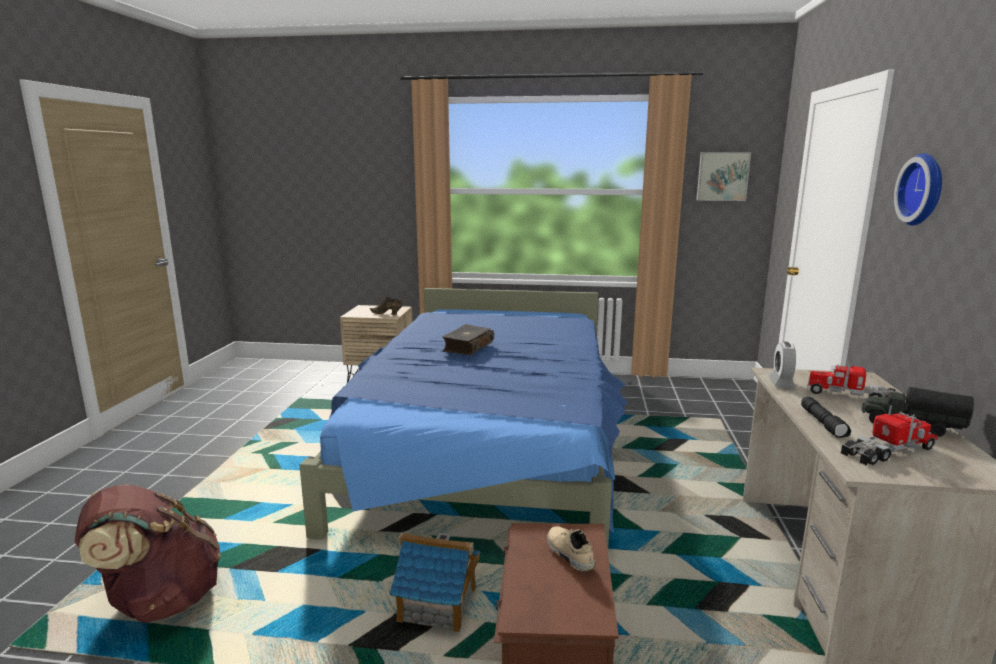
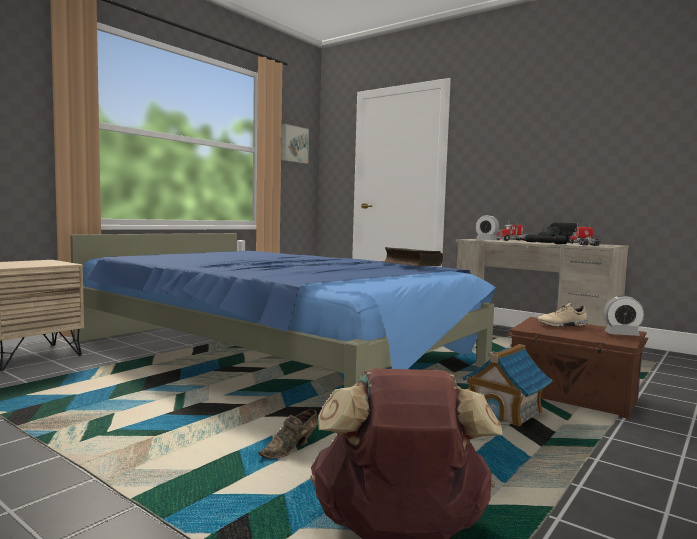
camera: 60 degrees left, 10 degrees down
(387, 314) = (51, 263): brown shoe -> brown shoe (291, 449)
(467, 347) = (261, 260): book -> book (411, 264)
(566, 611) = (621, 334): none -> alarm clock
(924, 189) = (500, 136): wall clock -> none

